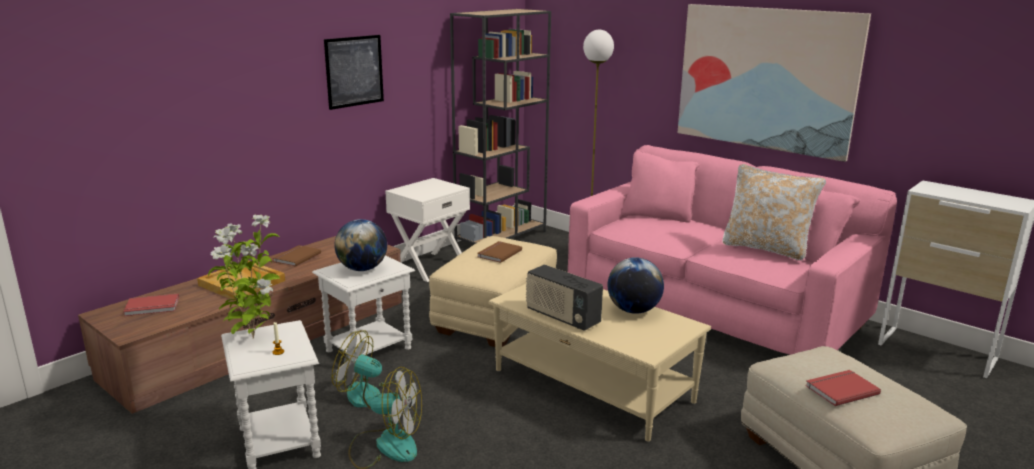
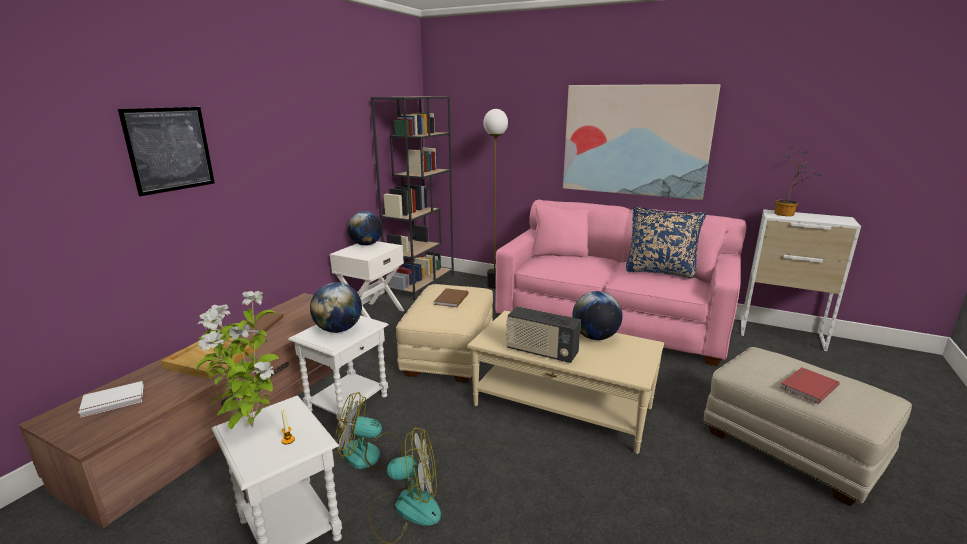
camera: 15 degrees left, 0 degrees up
(152, 307) = (113, 401): red book -> white book
(354, 71) = (296, 147): picture -> picture (170, 149)
(430, 183) = (366, 244): none -> globe
(766, 250) = (660, 273): white pillow -> blue pillow
(944, 190) = (787, 214): none -> potted plant

